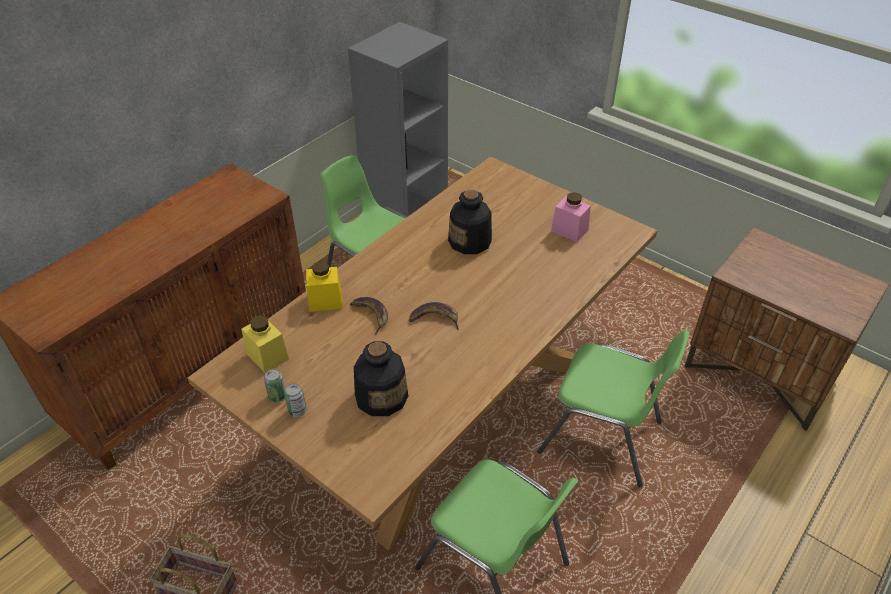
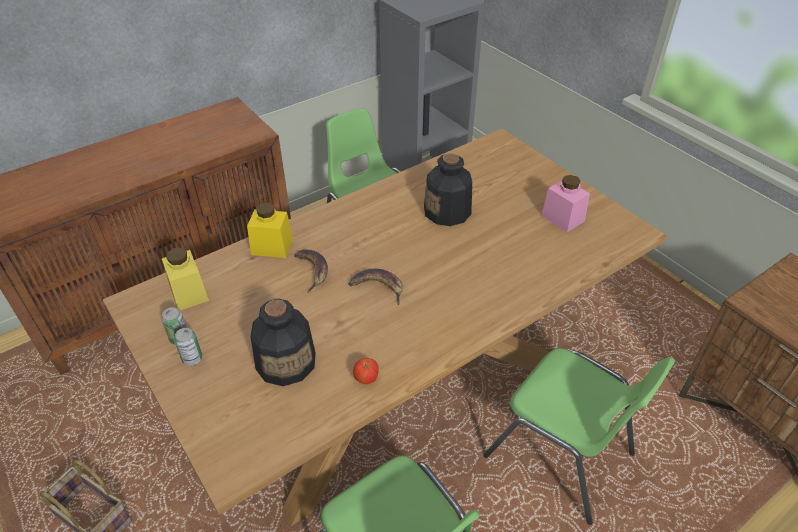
camera: 15 degrees right, 0 degrees up
(455, 395) = (366, 378): none -> apple

